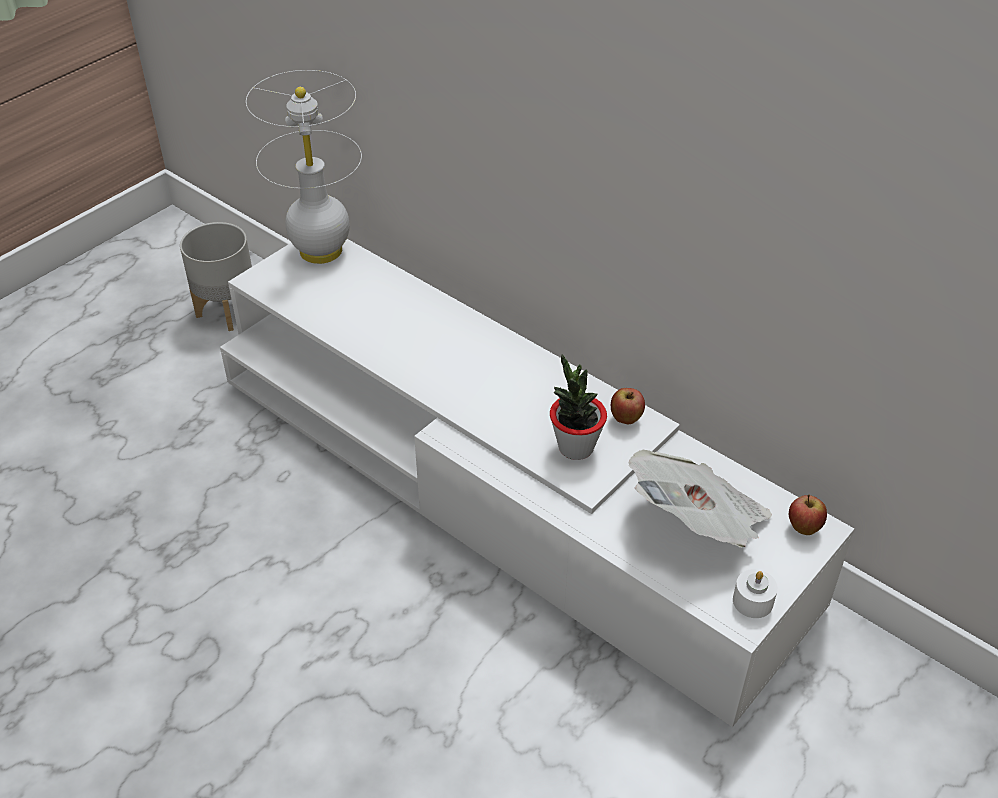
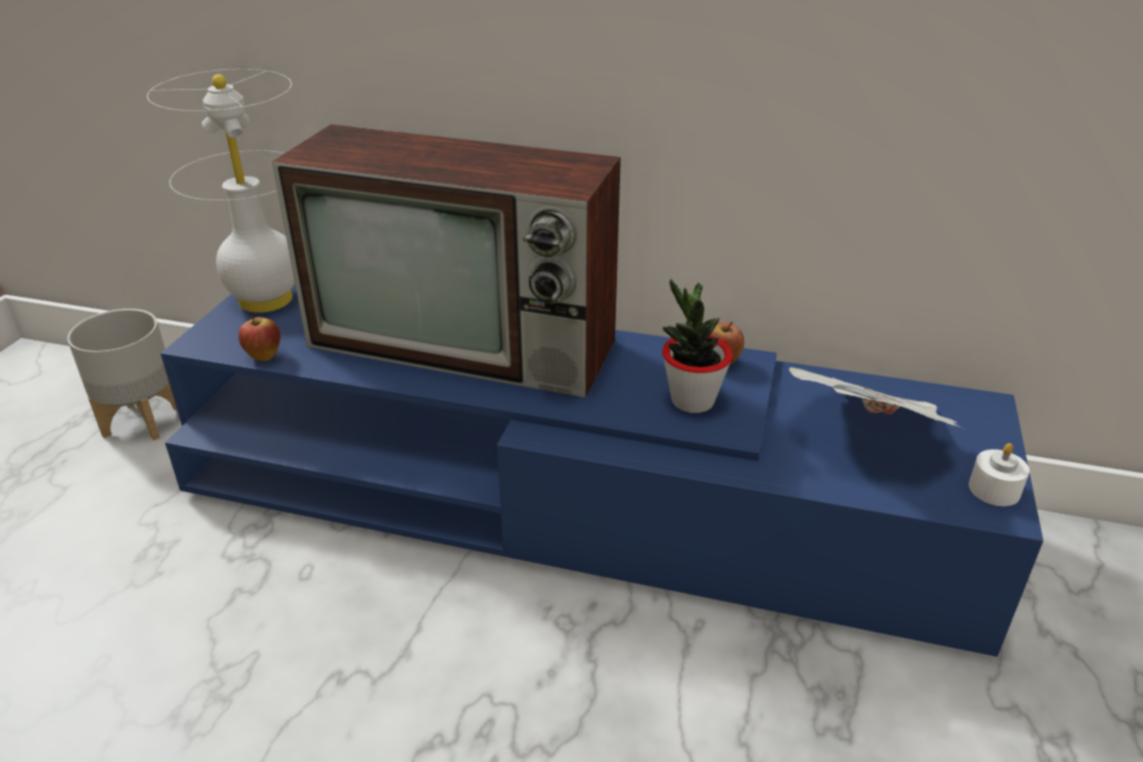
camera: 25 degrees left, 10 degrees down
(443, 340) = (468, 344): none -> television
(499, 486) = (571, 502): white tv stand -> blue tv stand
(803, 528) = (971, 408): apple -> apple (264, 357)

